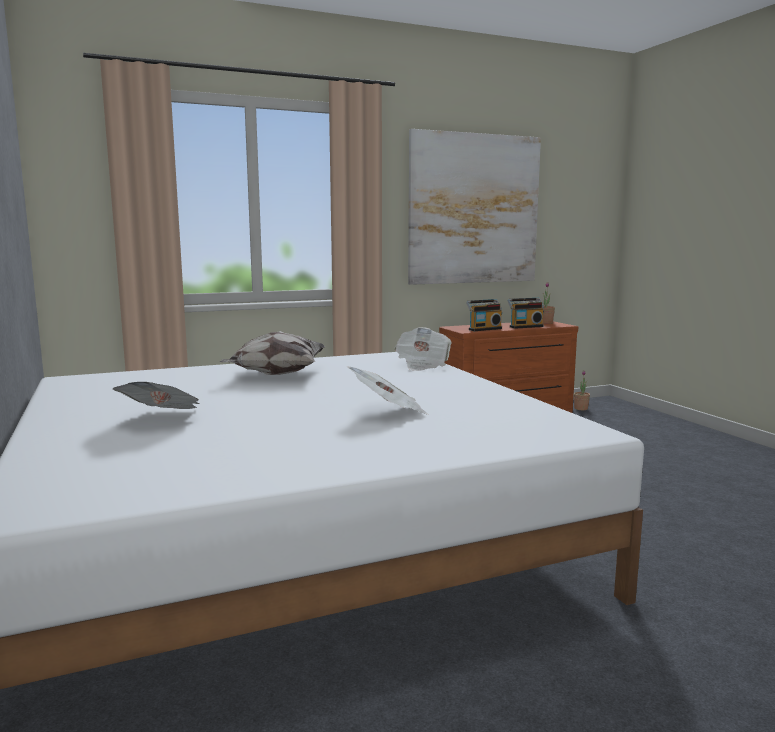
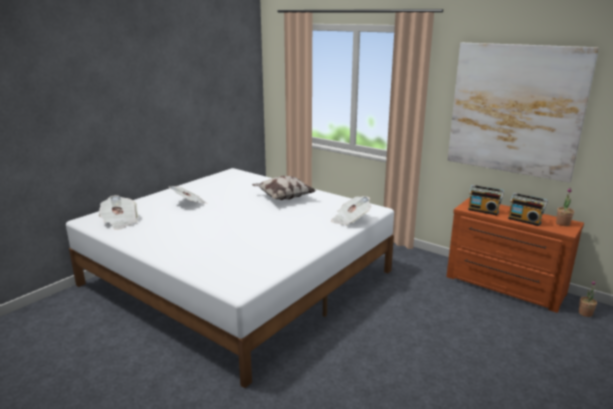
camera: 60 degrees right, 10 degrees up
(389, 411) = (237, 236): newspaper -> newspaper (120, 222)

